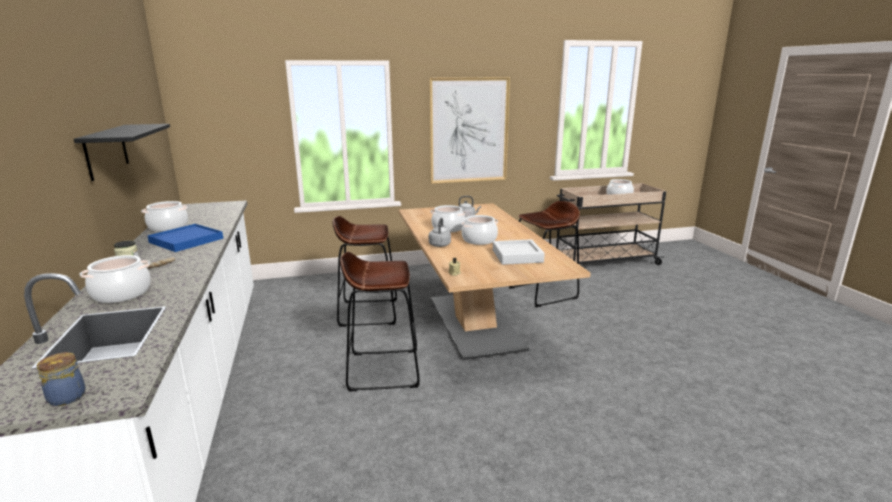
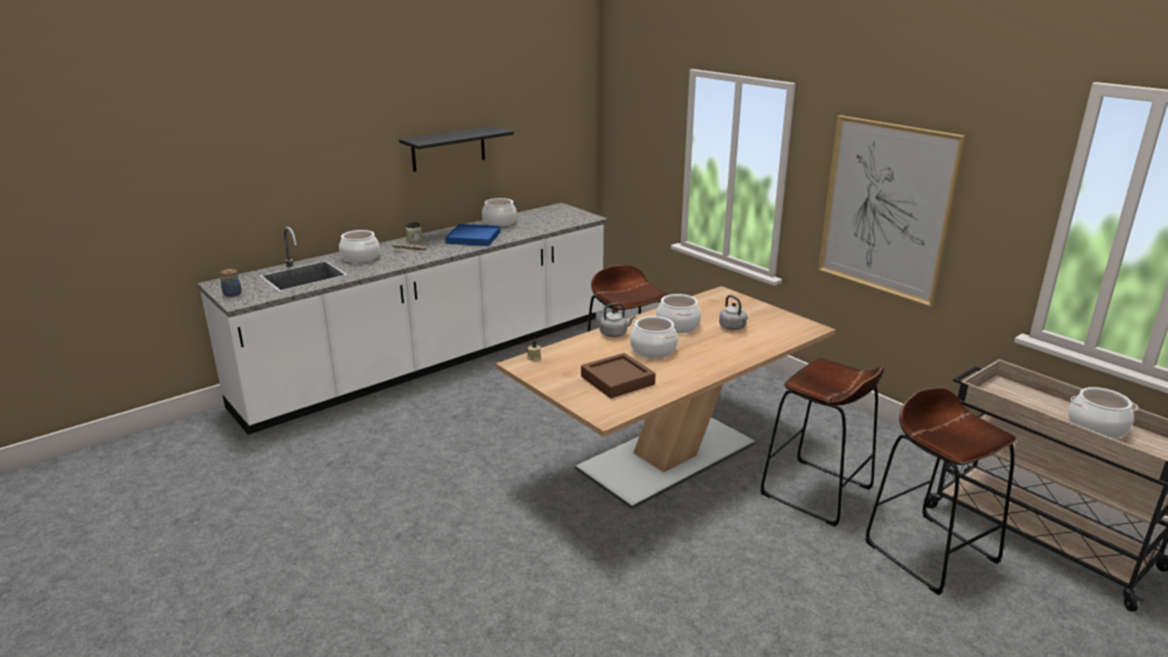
camera: 65 degrees right, 5 degrees up
(383, 369) = (525, 429): brown stool -> brown stool (930, 552)
(517, 256) = (617, 380): grey tray -> brown tray

